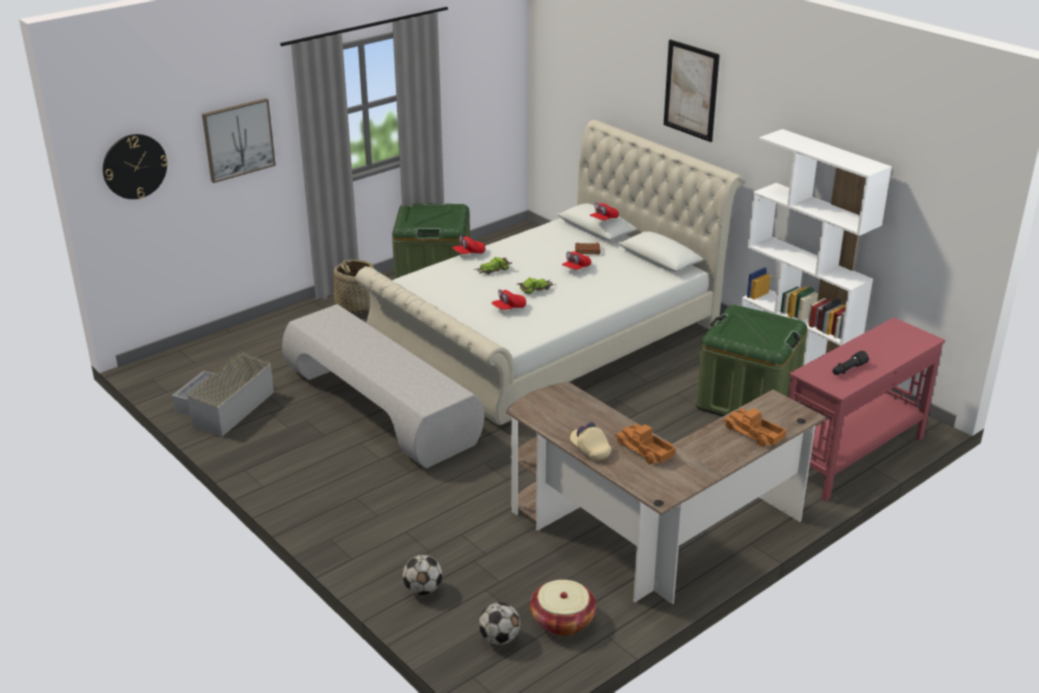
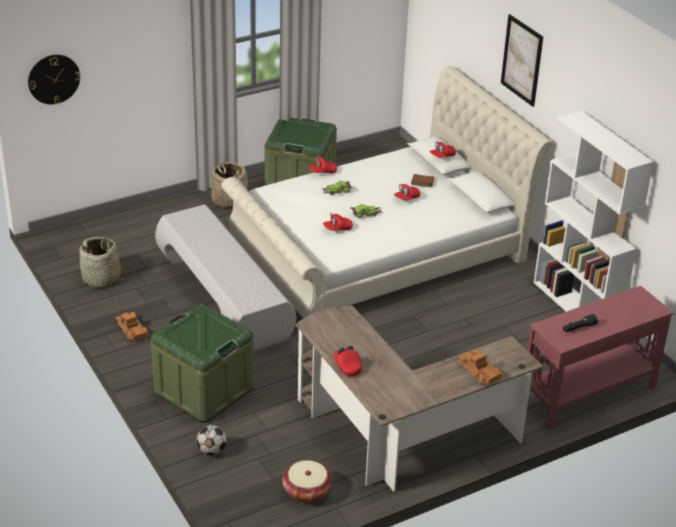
camera: 10 degrees right, 5 degrees up
(223, 408) = (102, 279): grey storage box -> basket
(238, 139) = (141, 61): picture -> none
(499, 639) = (256, 497): football -> none
(590, 450) = (347, 366): beige cap -> red cap
(644, 450) = (388, 373): toy truck -> toy truck (131, 330)
(747, 400) = (521, 332): green storage box -> green storage box (204, 390)

